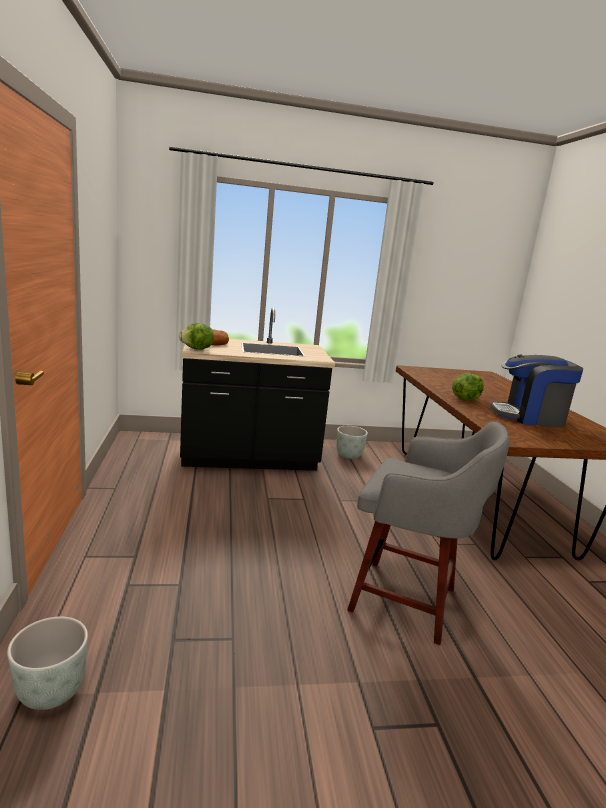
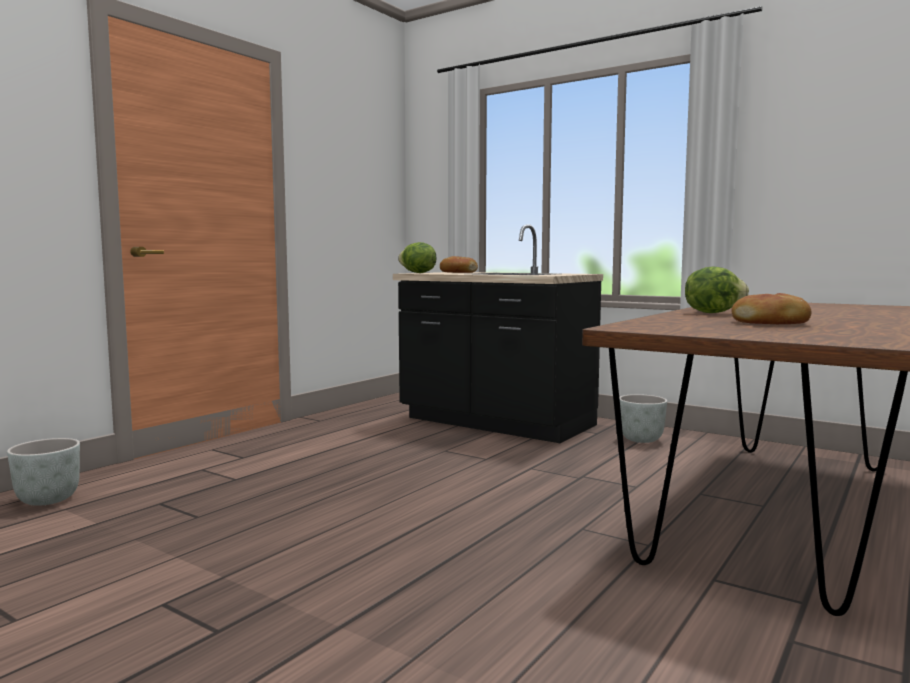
camera: 45 degrees right, 10 degrees down
(408, 601) = (413, 552): grey stool -> none
(529, 417) = (771, 323): coffee machine -> bread

